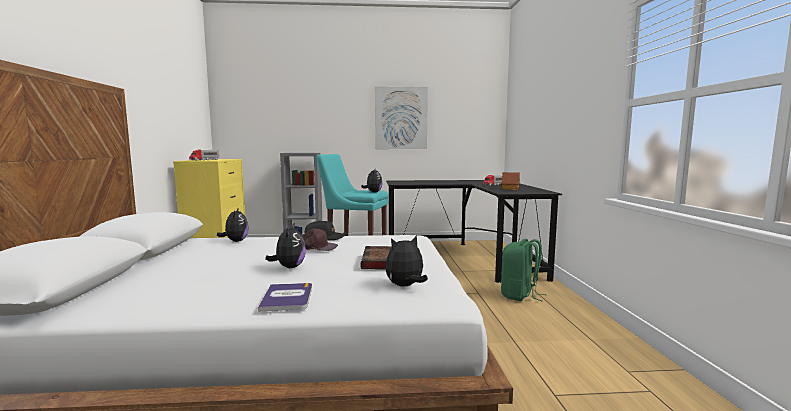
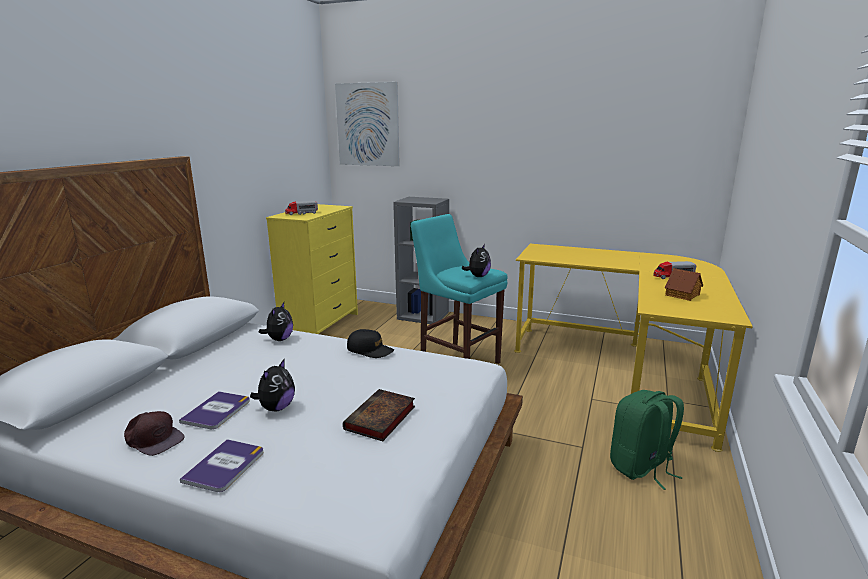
camera: 25 degrees right, 10 degrees up
(234, 276) = (217, 411): none -> book
(316, 247) = (342, 370): brown cap -> brown cap (154, 438)
(401, 118) = (561, 154): picture -> picture (367, 124)
(405, 286) = (352, 482): plush toy -> none
(468, 256) = (625, 371): black desk -> yellow desk

